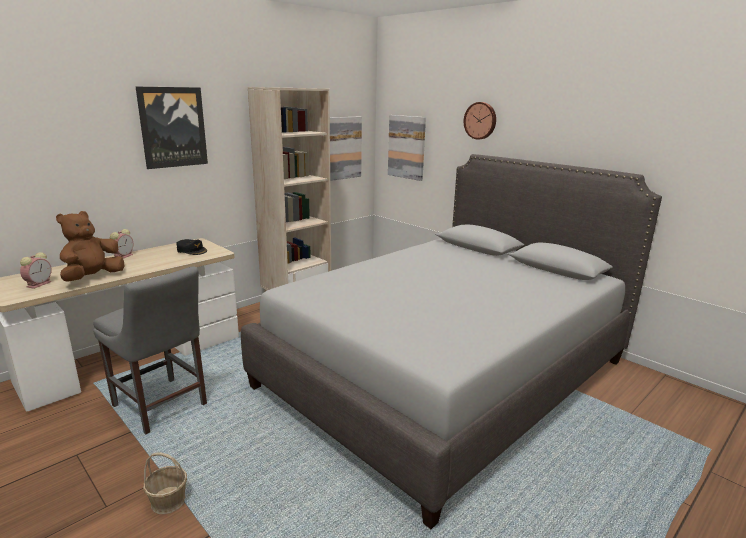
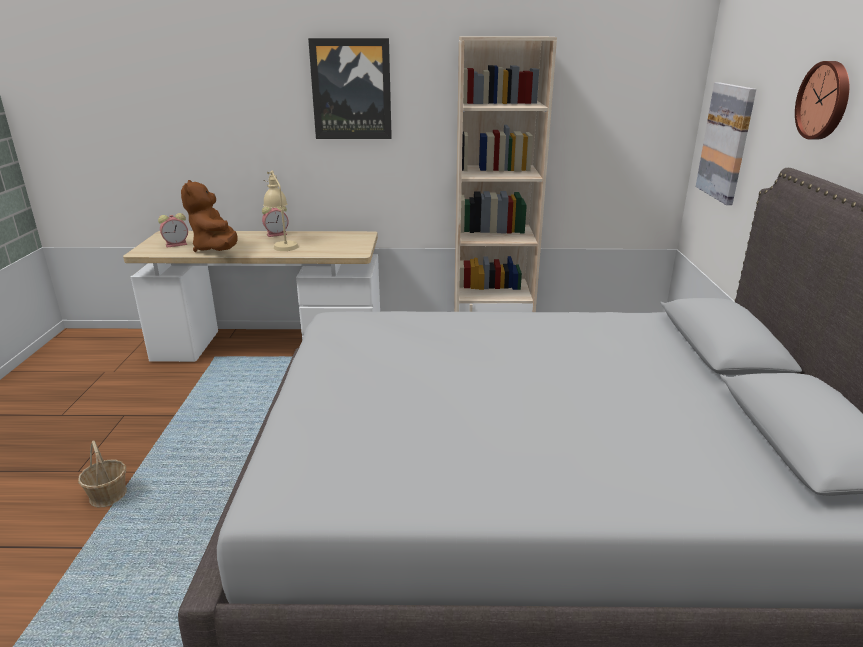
camera: 45 degrees right, 5 degrees up
(92, 277) = (216, 249): brown plush toy -> brown plush toy turned 90 degrees counterclockwise
(146, 261) = (282, 244): none -> beige table lamp
(162, 407) = (222, 405): grey chair -> none
(192, 250) = (338, 243): black cap -> none
(342, 148) = (622, 134): picture -> none

